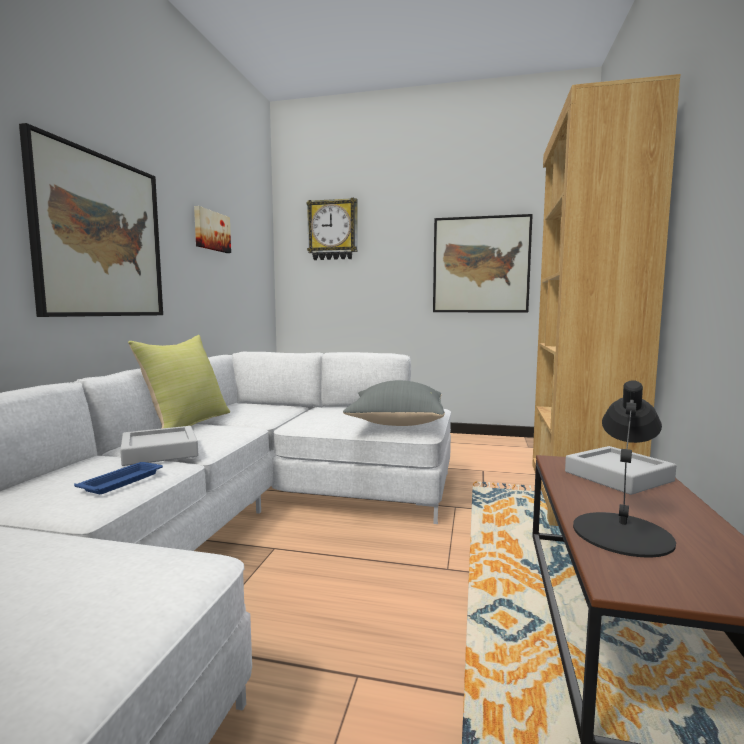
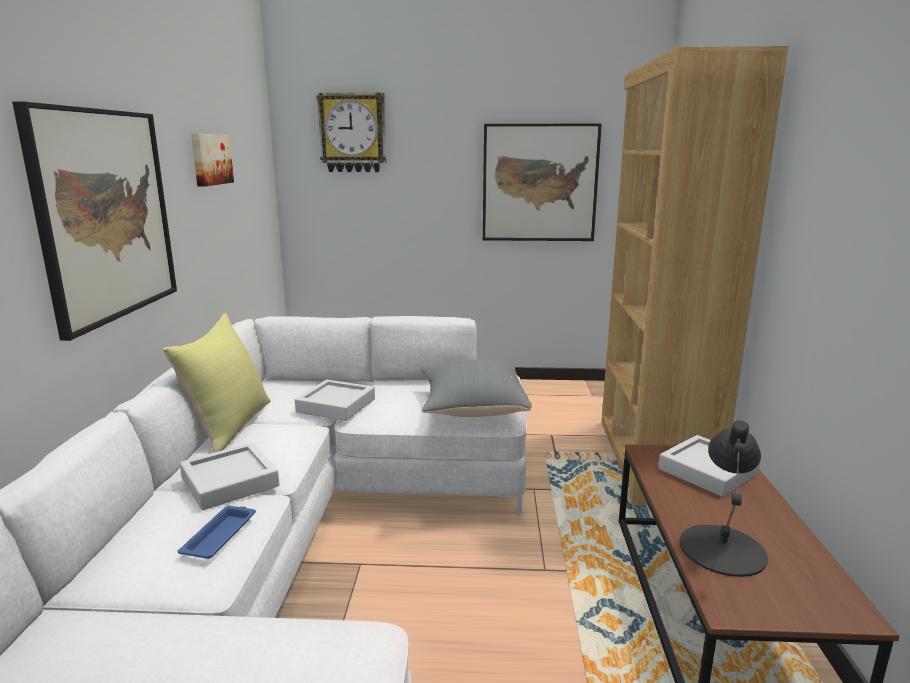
camera: 10 degrees left, 10 degrees up
(281, 417) = (336, 405): none -> grey tray

